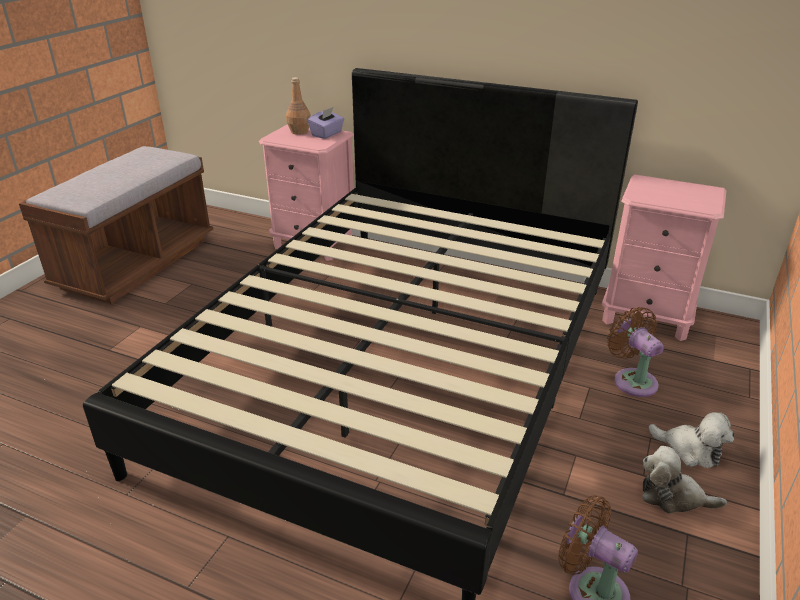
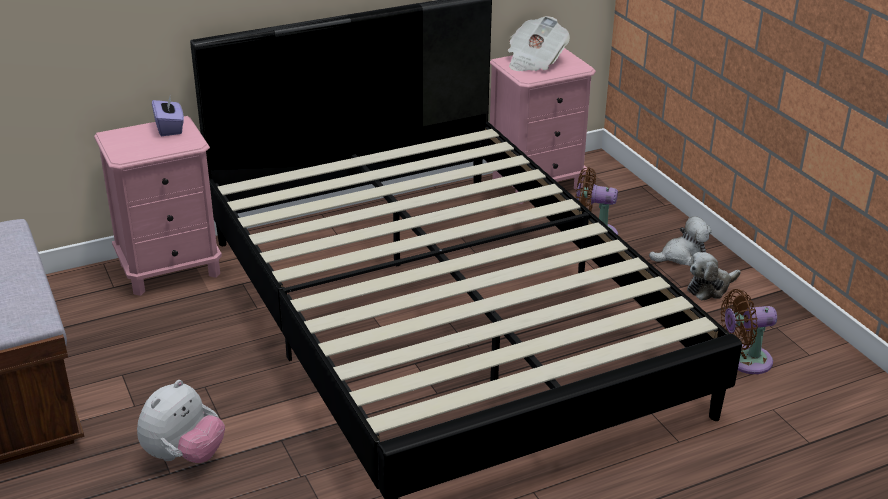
camera: 50 degrees left, 0 degrees up
(131, 345) = (184, 455): none -> plush toy
(299, 131) = (134, 137): brown bottle -> none
(670, 188) = (534, 61): none -> newspaper

